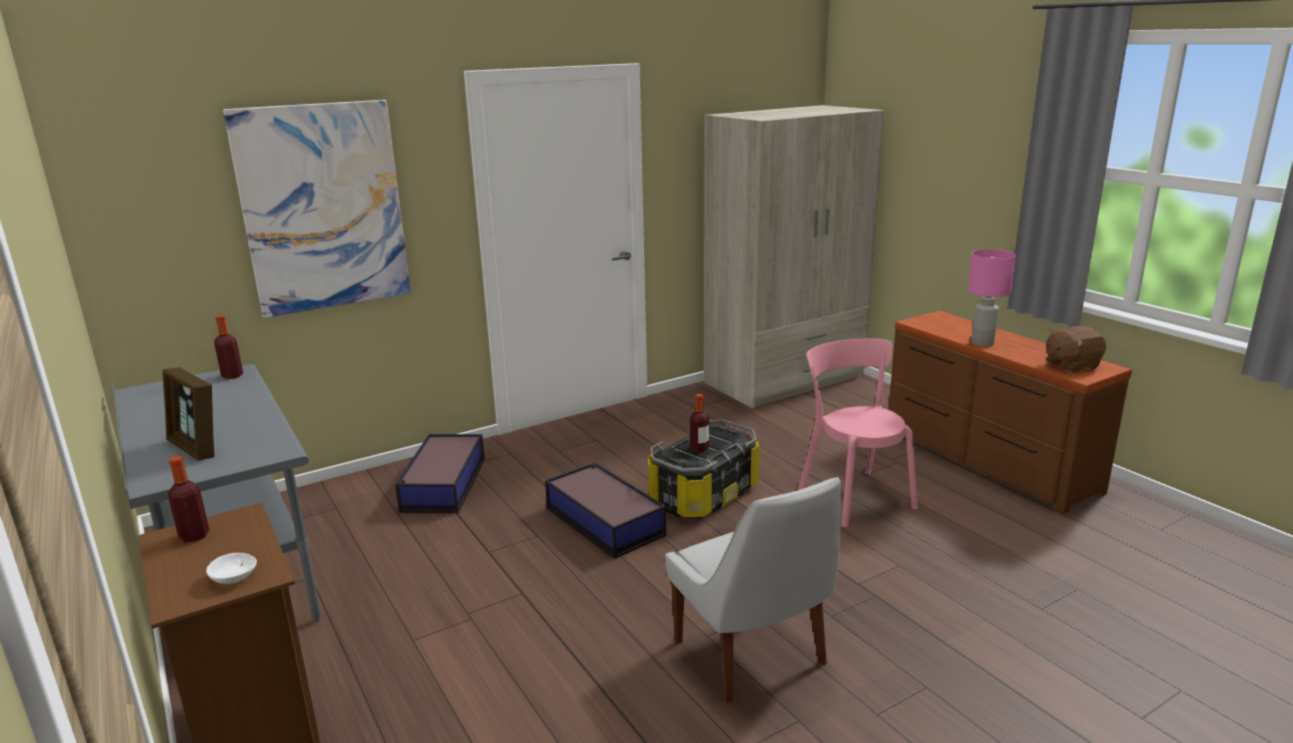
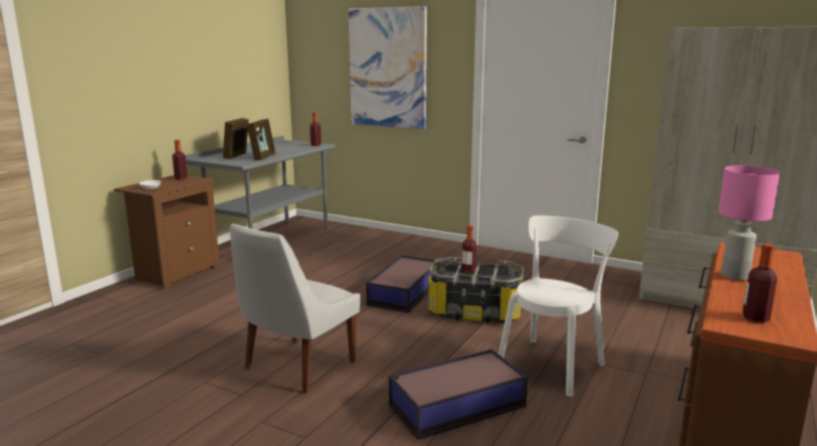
camera: 60 degrees right, 5 degrees down
(254, 428) = (262, 157): none -> picture frame
(443, 485) = (395, 248): storage box -> storage box (455, 405)
(853, 495) = (552, 364): pink chair -> white chair
(1071, 365) = (755, 318): brown plush toy -> bottle

